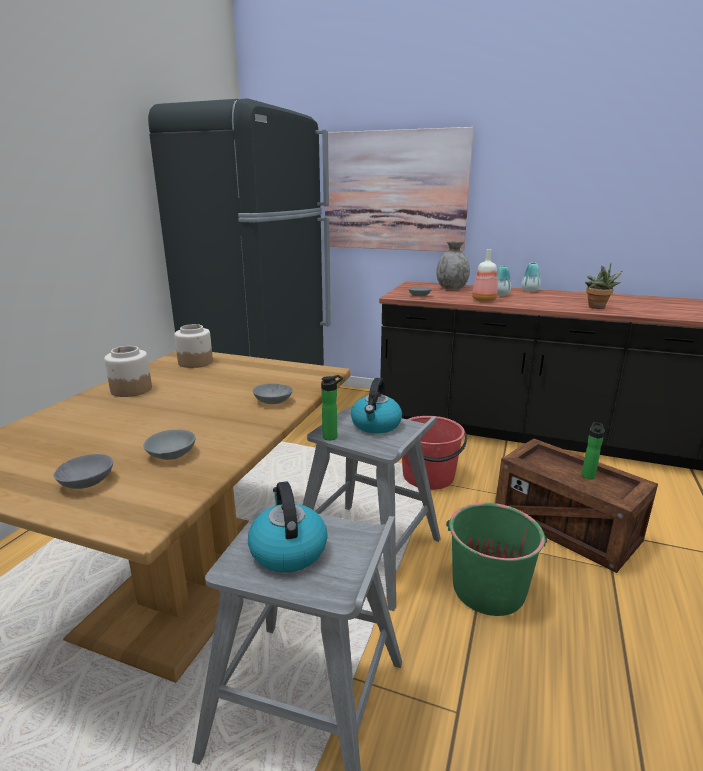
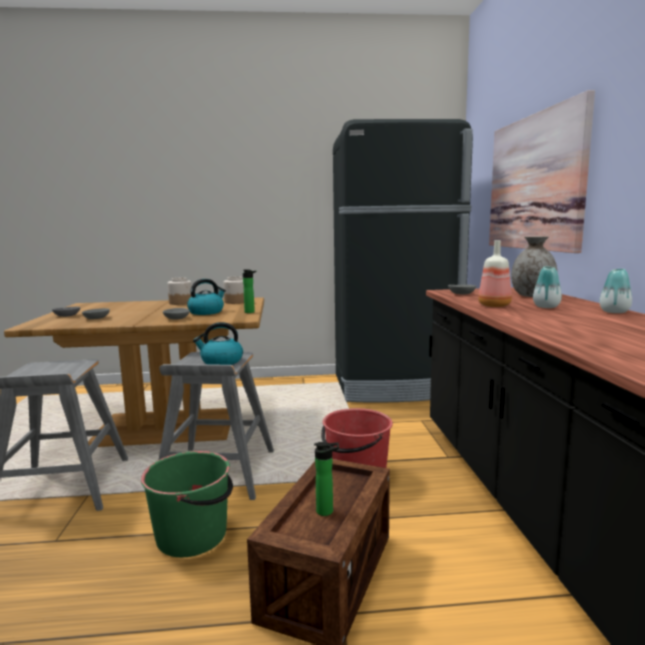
camera: 65 degrees right, 10 degrees down
(287, 550) = (50, 369): kettle -> kettle (206, 312)
(332, 436) = (194, 356): bottle -> bottle (251, 312)
(597, 308) = (577, 335): potted plant -> none

